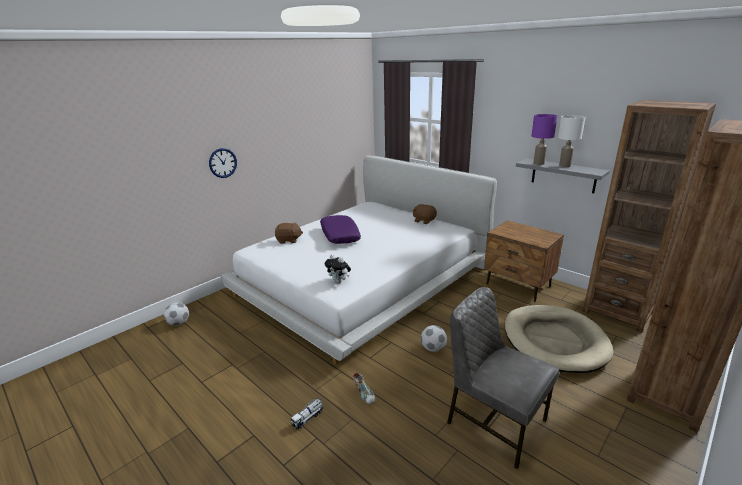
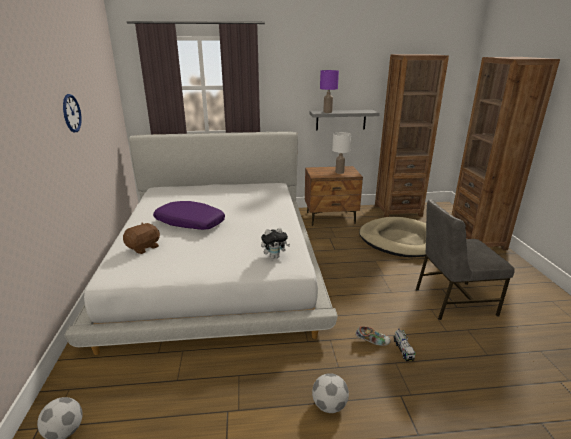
camera: 50 degrees left, 0 degrees up
(223, 163) = (25, 161): wall clock -> wall clock (71, 113)
(308, 418) = (371, 389): toy truck -> toy truck (403, 349)
(424, 221) = (239, 187): brown plush toy -> none
(433, 348) = (355, 283): football -> football (329, 405)
(565, 166) = (345, 111): white table lamp -> white table lamp (340, 172)

